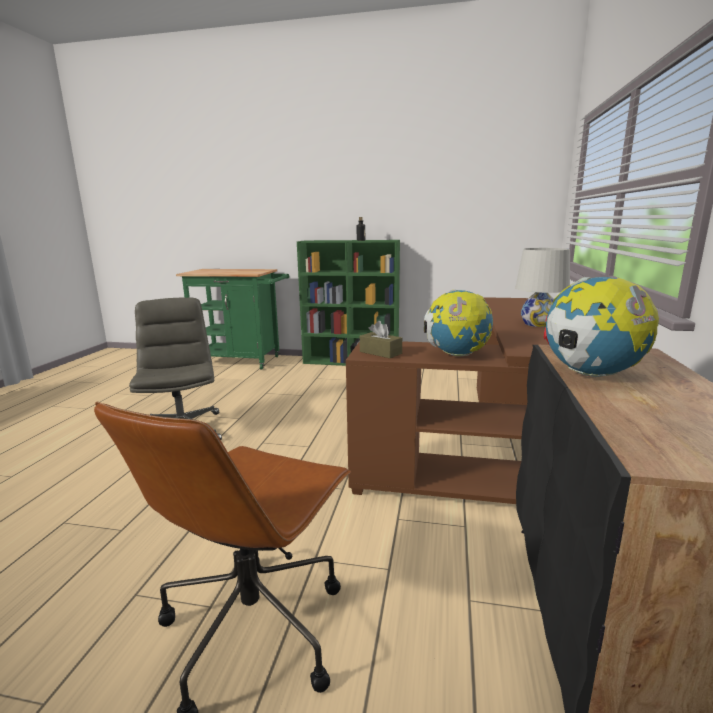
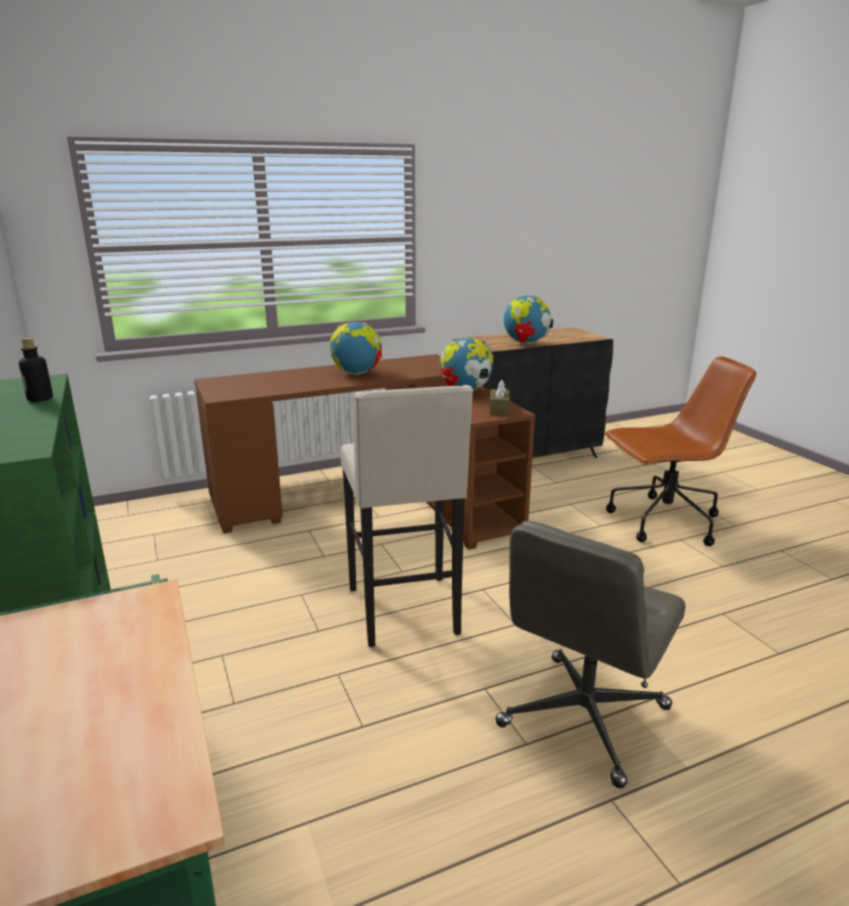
camera: 125 degrees left, 5 degrees up
(322, 418) = (406, 612): none -> beige stool
(538, 324) = (357, 373): white table lamp -> globe

